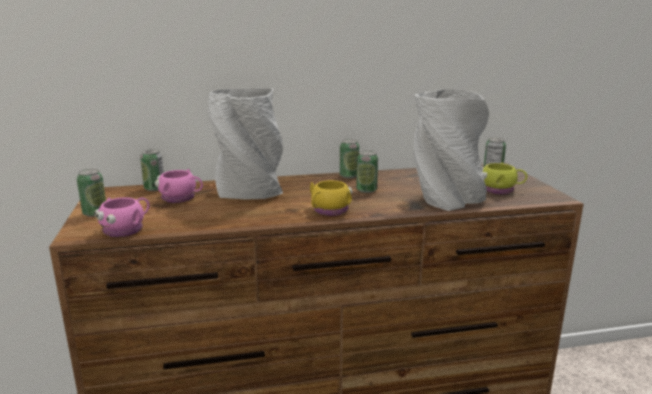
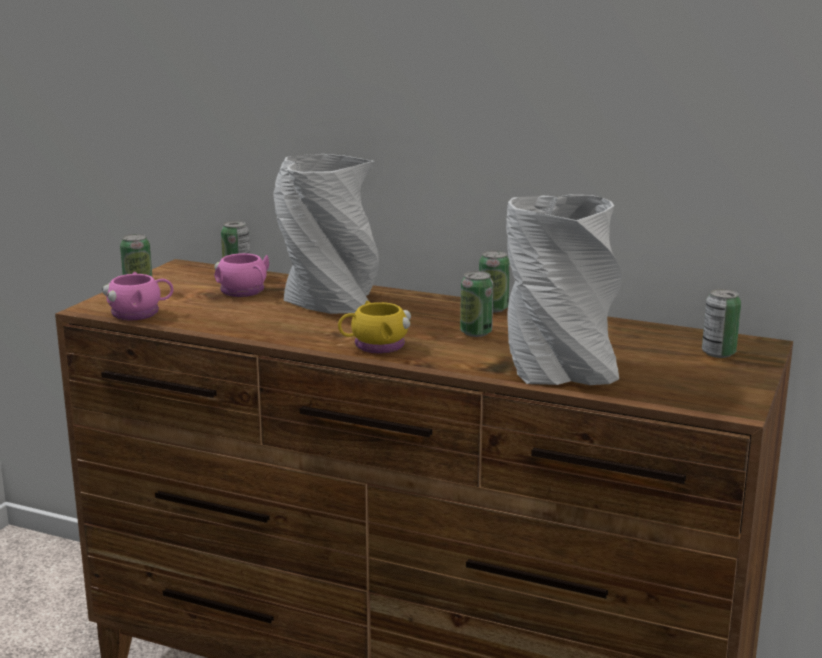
camera: 35 degrees right, 0 degrees up
(500, 190) = (672, 377): yellow mug -> none

